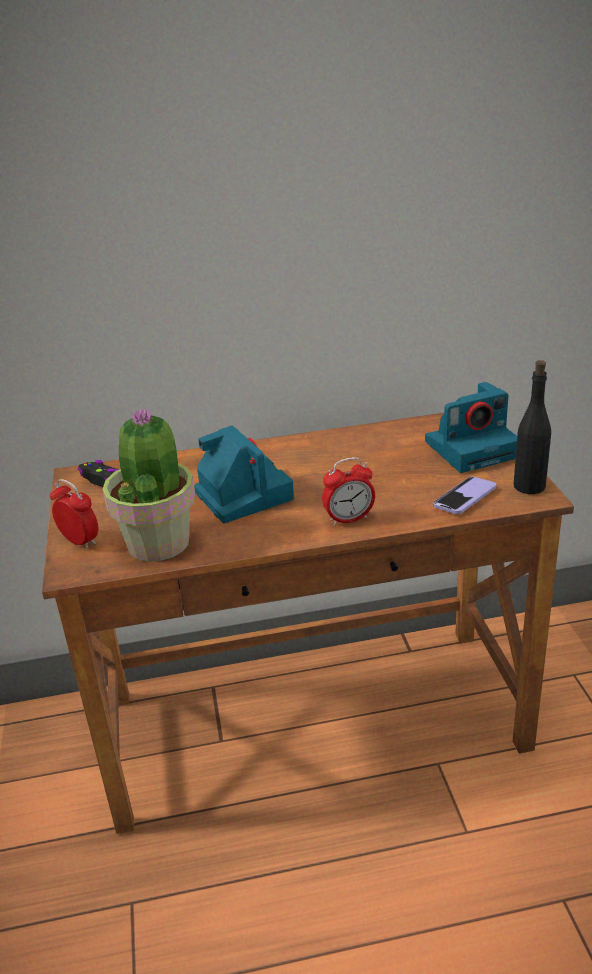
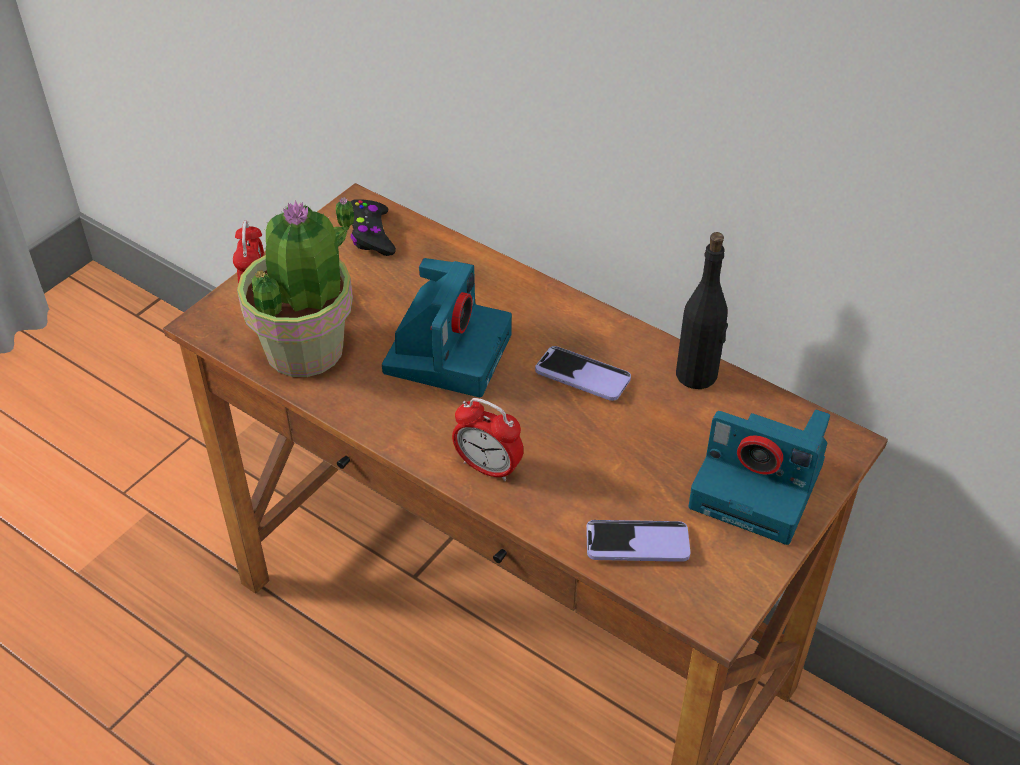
camera: 45 degrees right, 15 degrees up
(326, 463) = (582, 375): none -> phone
(529, 486) = (728, 592): black bottle -> black bottle (697, 375)

